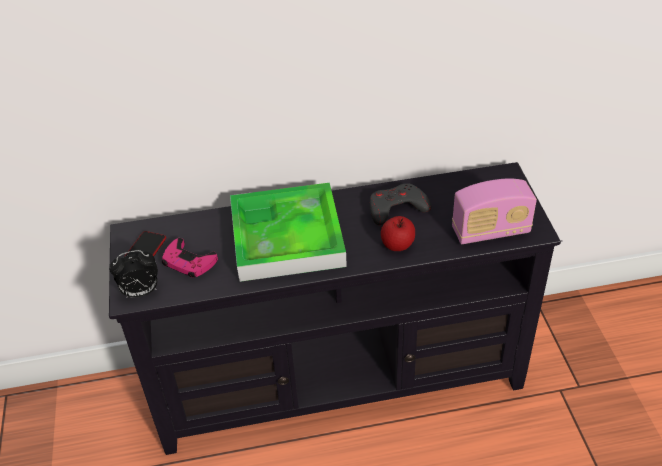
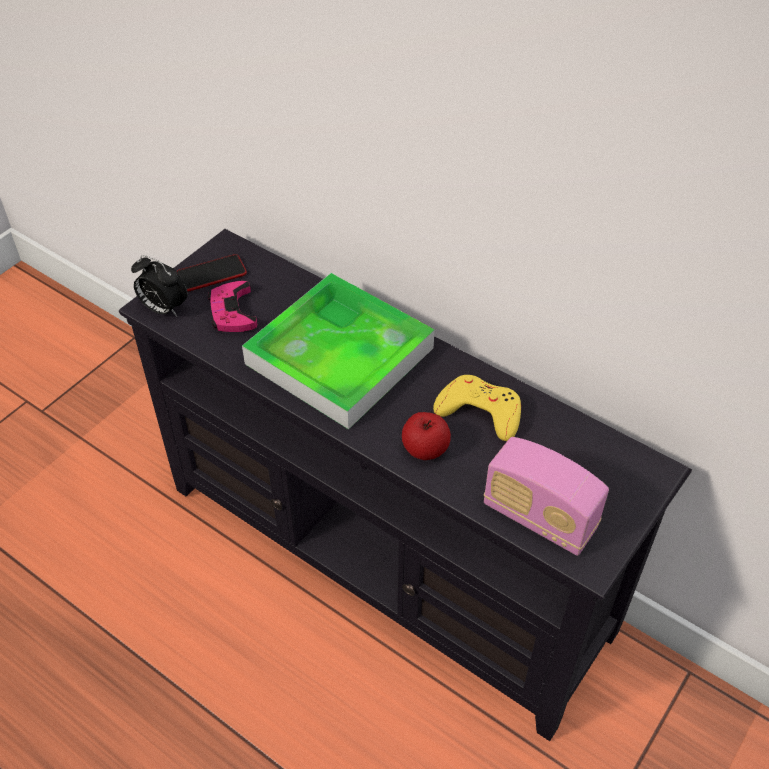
camera: 45 degrees right, 5 degrees up
(397, 208) = (480, 411): grey game controller -> yellow game controller

